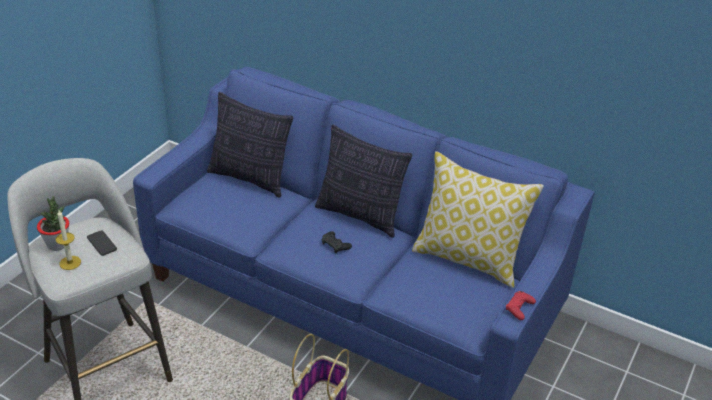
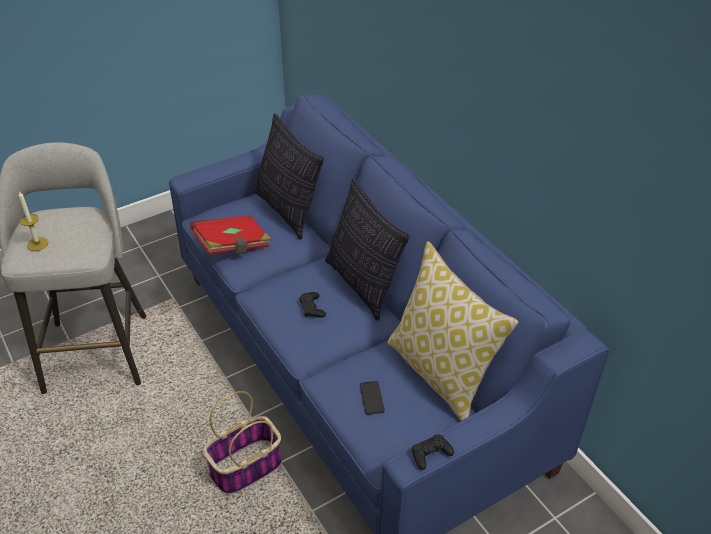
camera: 30 degrees right, 5 degrees up
(57, 245) = (42, 223): potted plant -> none
(102, 243) = (77, 234): phone -> phone (371, 398)
(227, 219) = (232, 246): none -> red book
(519, 308) = (430, 454): red game controller -> black game controller

